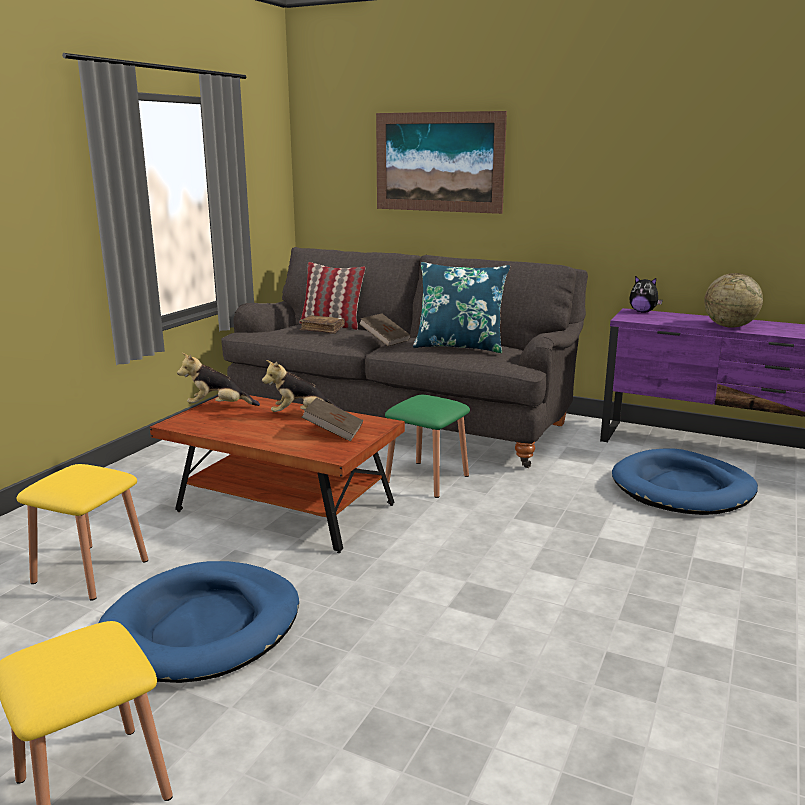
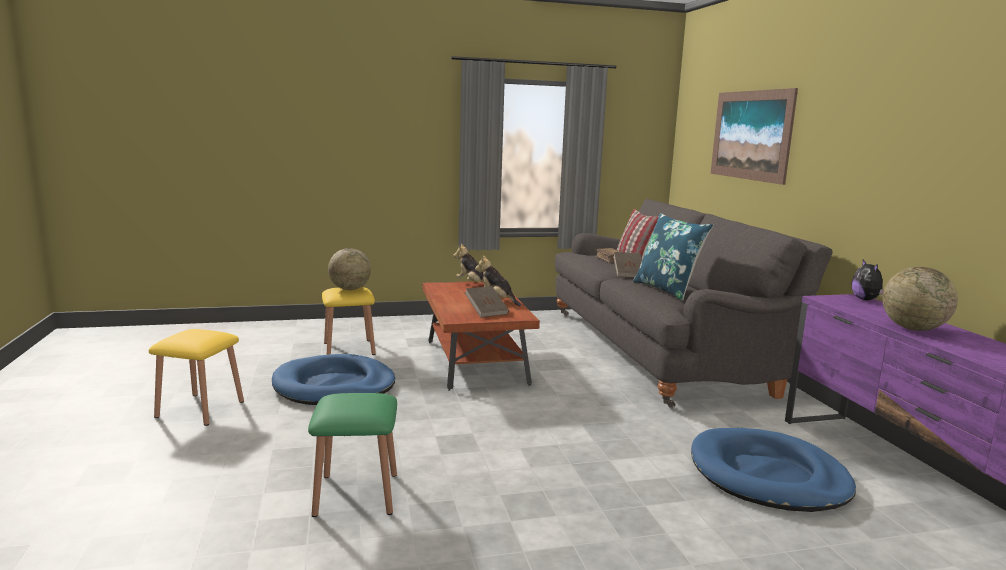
camera: 50 degrees right, 5 degrees down
(79, 474) = (350, 289): none -> globe
(427, 479) = (584, 383): green stool -> green stool (356, 494)

